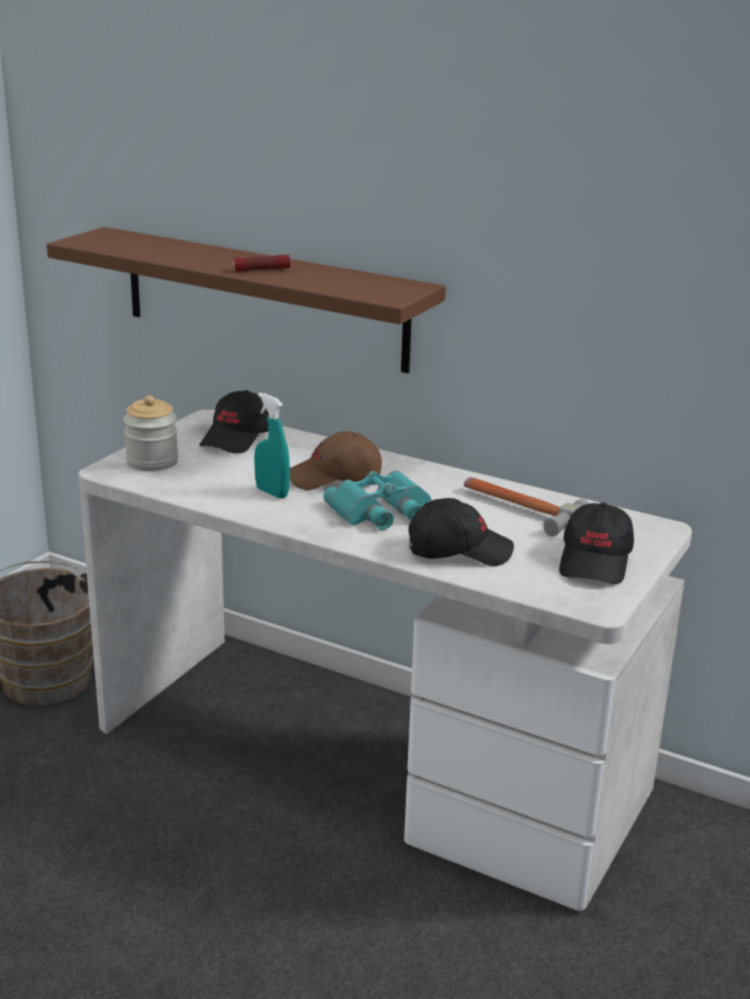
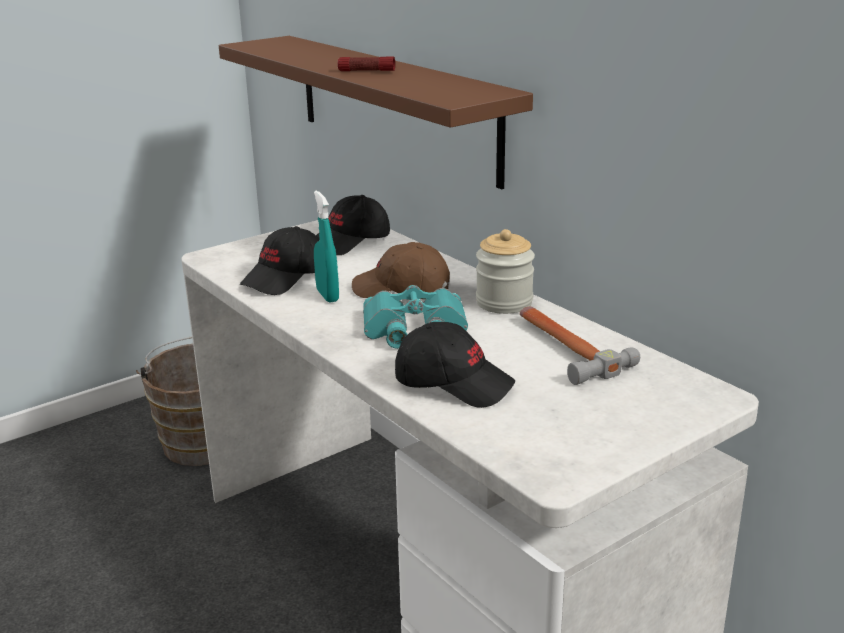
camera: 25 degrees right, 0 degrees up
(152, 462) = (253, 253): jar -> jar (504, 302)
(596, 561) = (600, 423): black cap -> black cap (286, 278)

